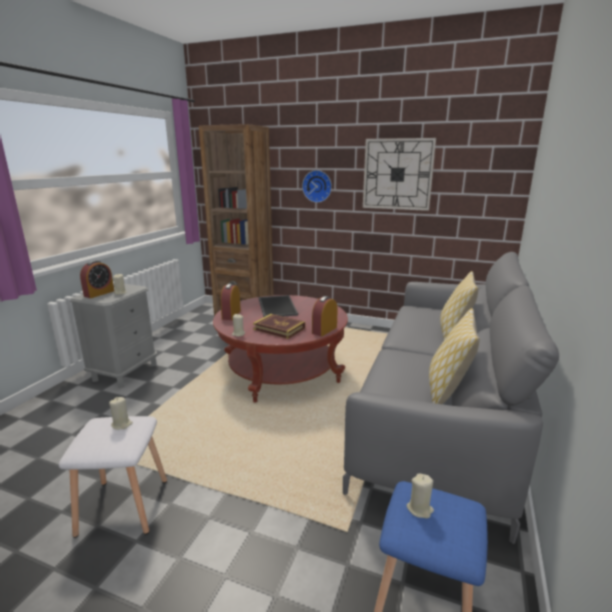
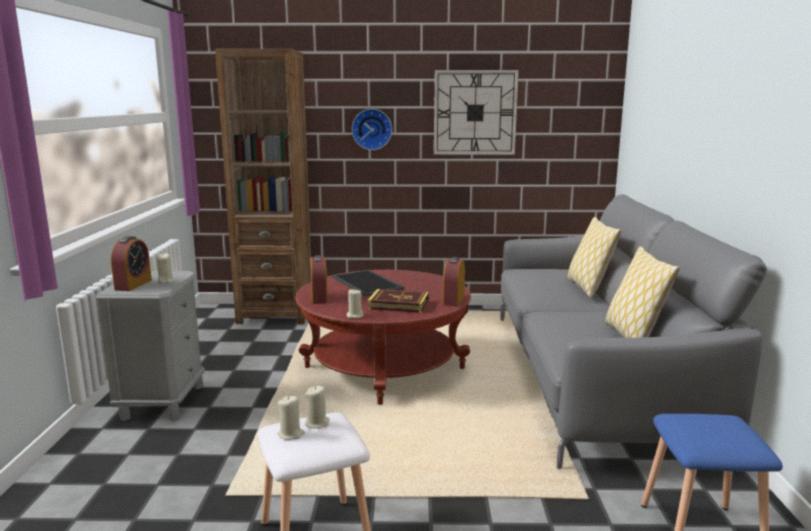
camera: 20 degrees left, 5 degrees down
(420, 509) = (697, 427): beige candle -> beige candle (291, 434)

